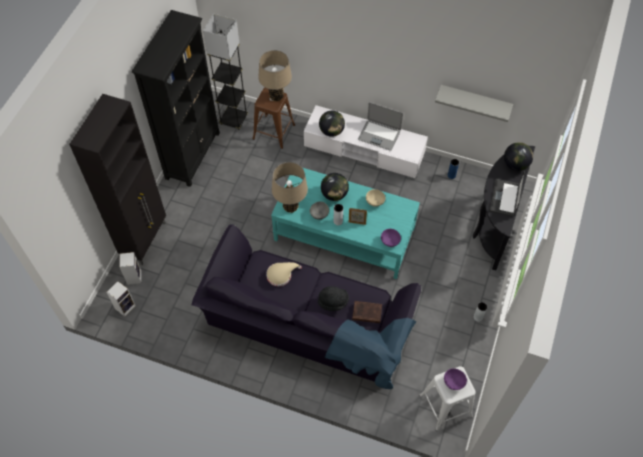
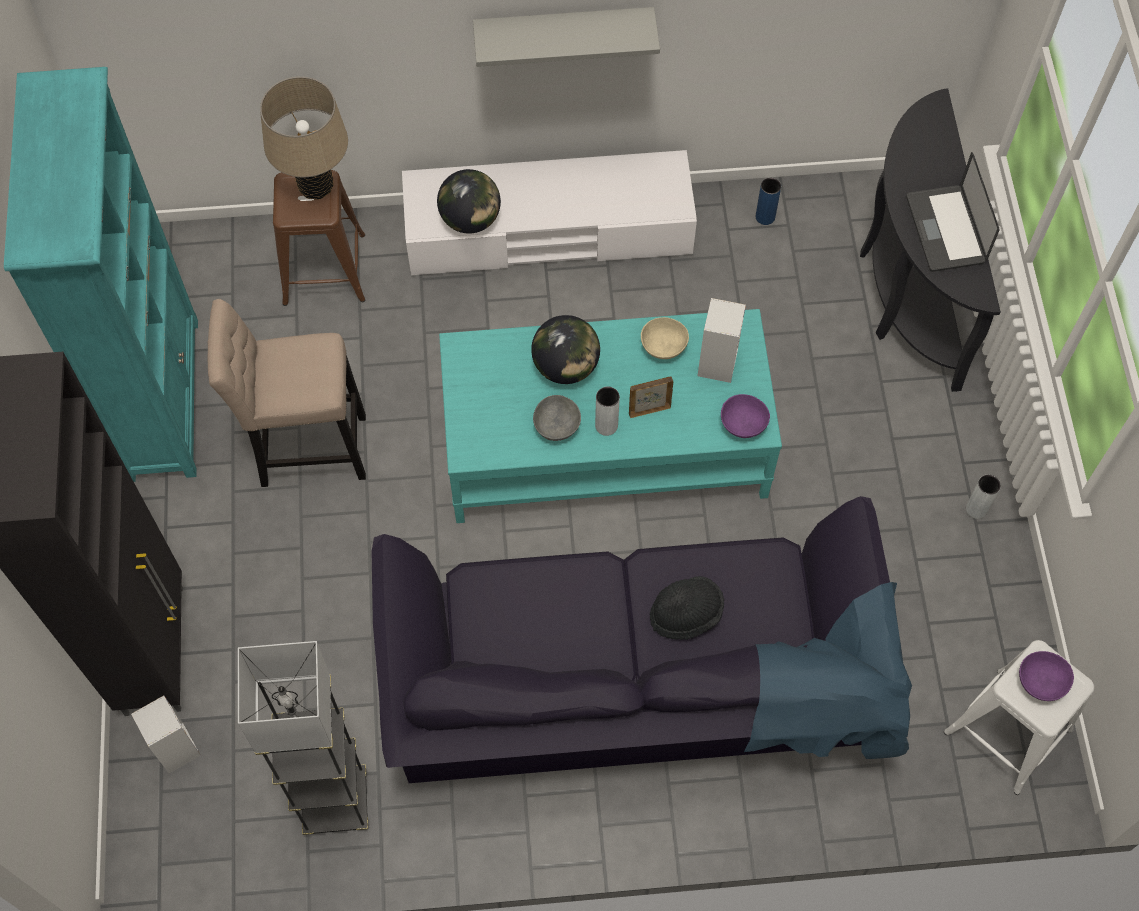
camera: 25 degrees left, 5 degrees up
(125, 306) = (193, 827): speaker -> speaker (716, 362)
(193, 155) = (162, 398): black bookcase -> turquoise bookcase
(233, 120) = (215, 276): grey floor lamp -> grey floor lamp (335, 802)
(234, 192) = (306, 448): none -> beige stool
(281, 274) = (539, 601): beige hat -> none
(290, 206) = (482, 435): beige table lamp -> none
(366, 313) = (769, 607): brown book -> none
(379, 135) = (580, 187): laptop -> none
(475, 101) = (791, 35): grey shelf -> grey shelf (563, 31)
(515, 165) = (929, 145): globe -> none

